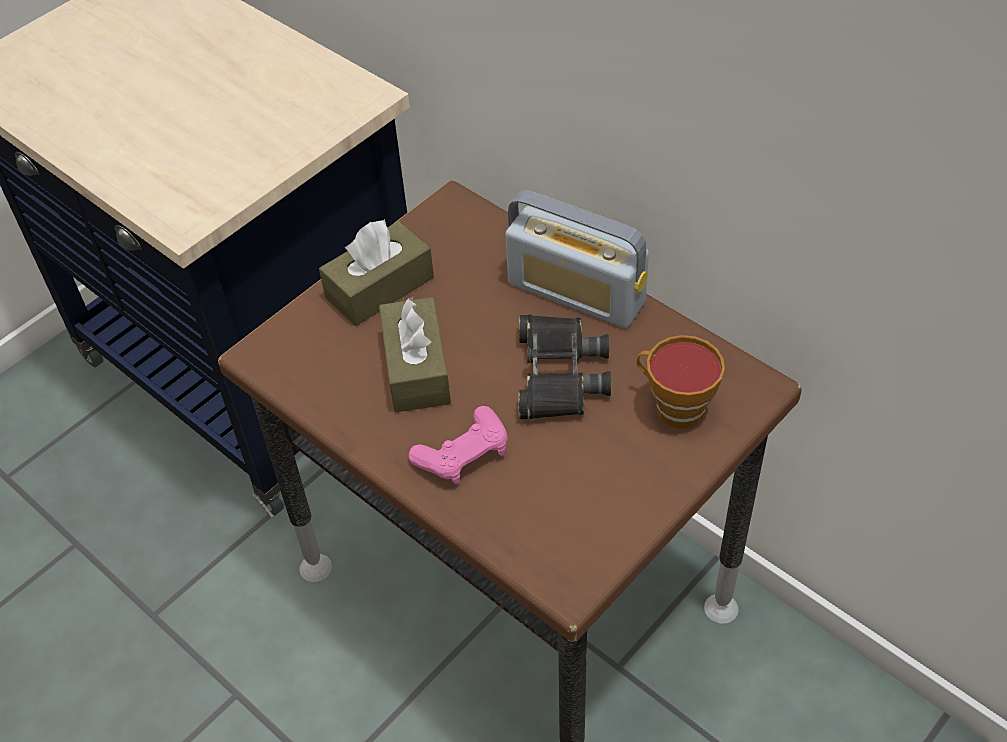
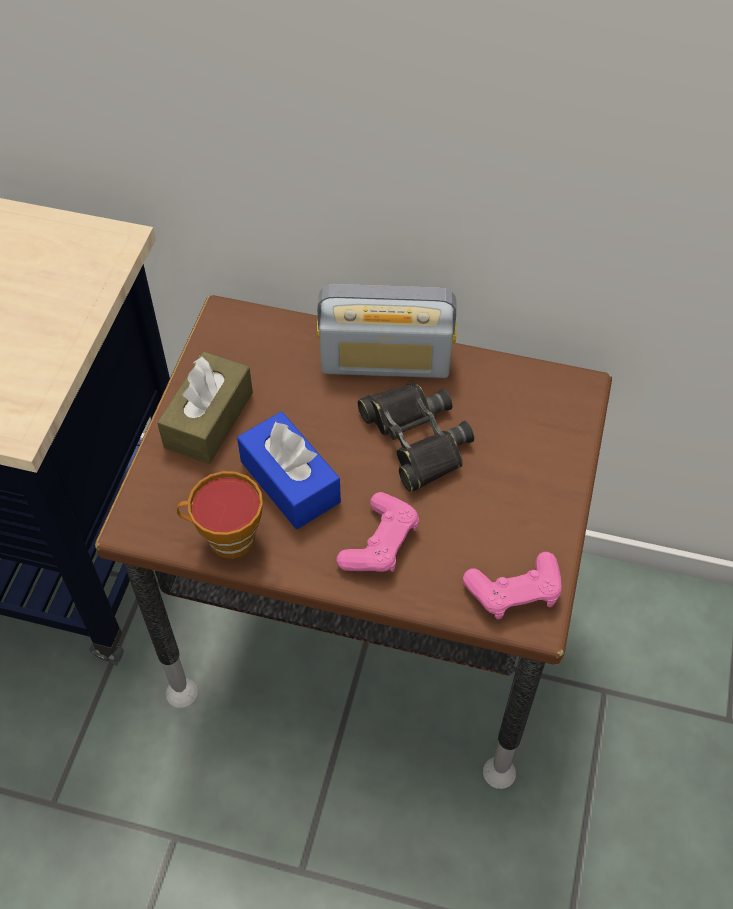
camera: 30 degrees left, 5 degrees up
(416, 368) = (290, 482): brown tissue box -> blue tissue box
(563, 551) = (514, 591): none -> pink game controller
(674, 407) = (526, 431): cup -> cup (225, 538)

